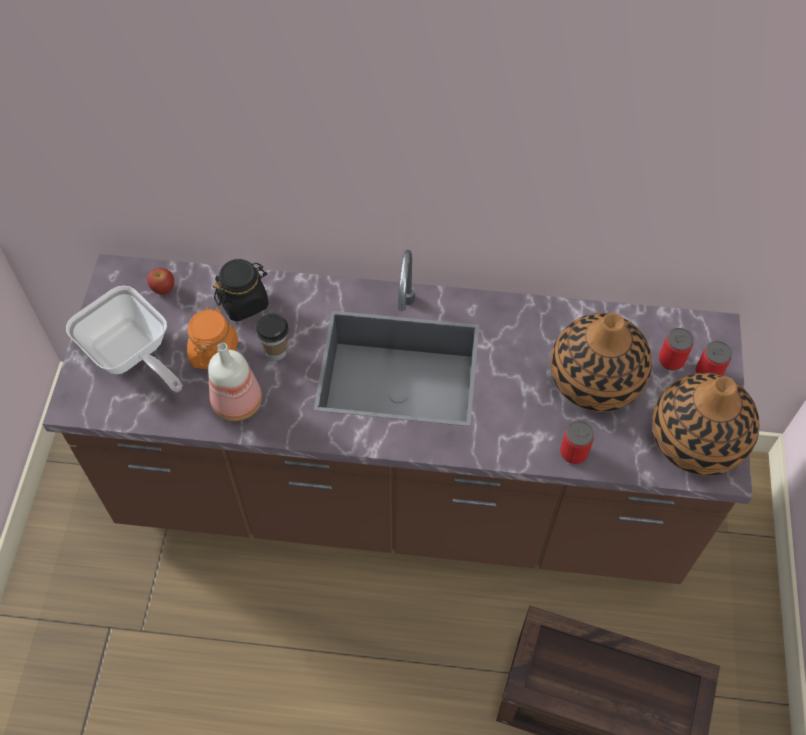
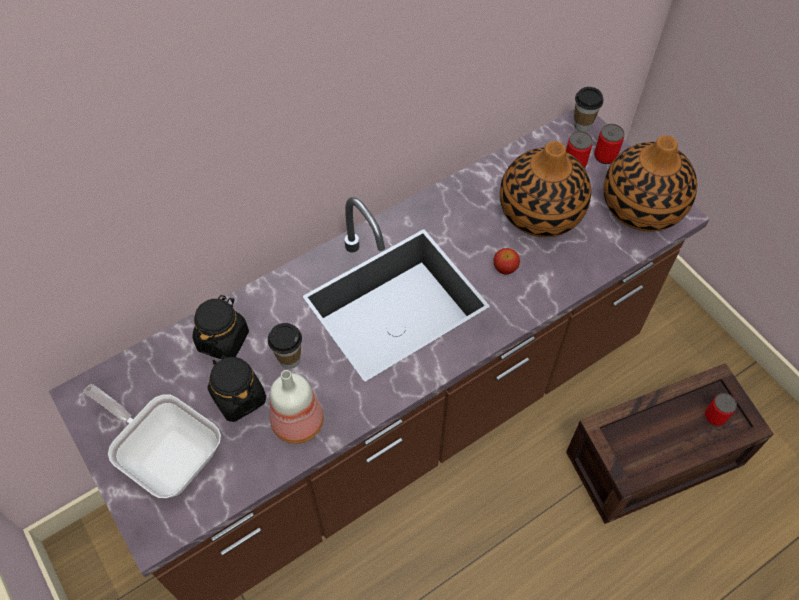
camera: 40 degrees left, 0 degrees up
(131, 356) = (166, 453): frying pan -> frying pan turned 150 degrees counterclockwise
(163, 289) = (140, 378): apple -> apple (505, 268)
(214, 352) = (238, 397): orange jar -> black jar
(573, 453) = (576, 272): can -> can (715, 416)
(715, 332) = (582, 125): none -> cup

